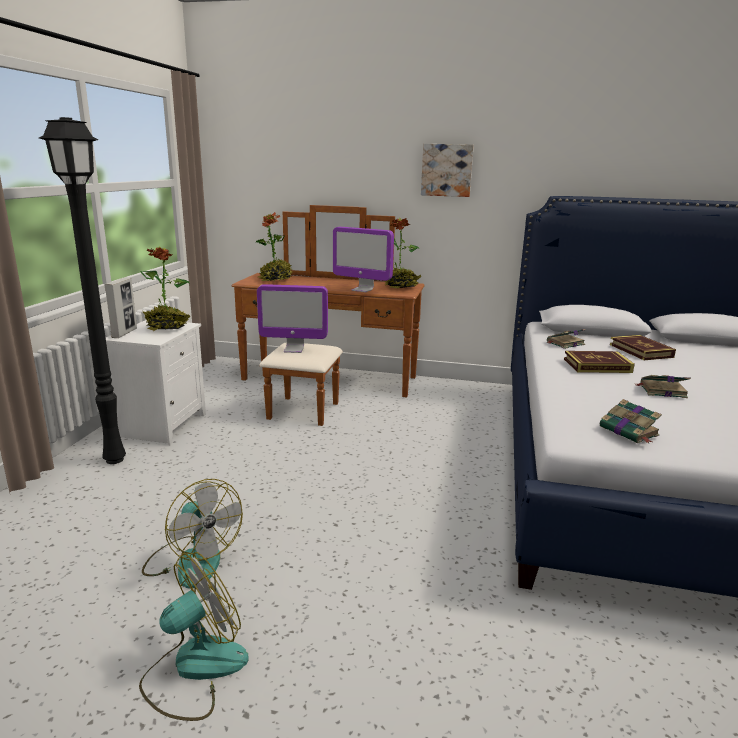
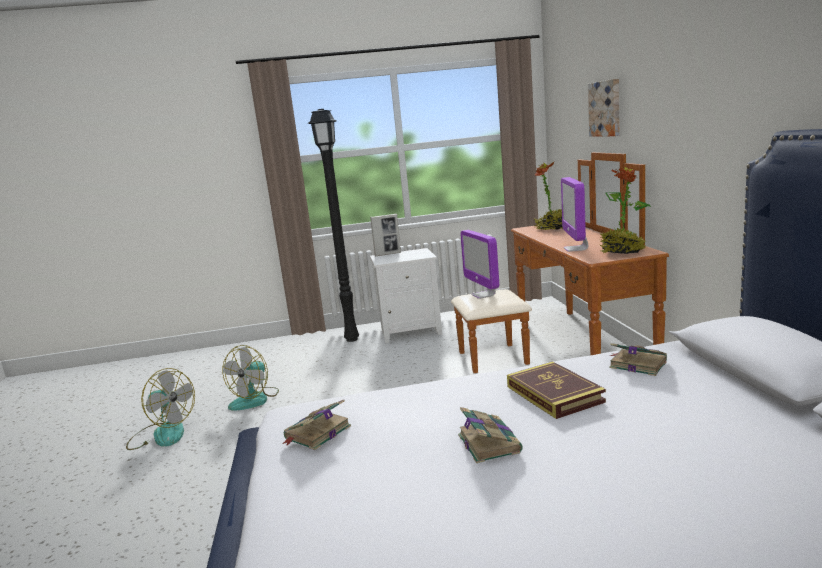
camera: 70 degrees right, 5 degrees down
(167, 328) = (412, 256): potted plant -> none
(447, 170) = (689, 101): picture -> picture (606, 108)
(641, 351) = (700, 415): book -> none

